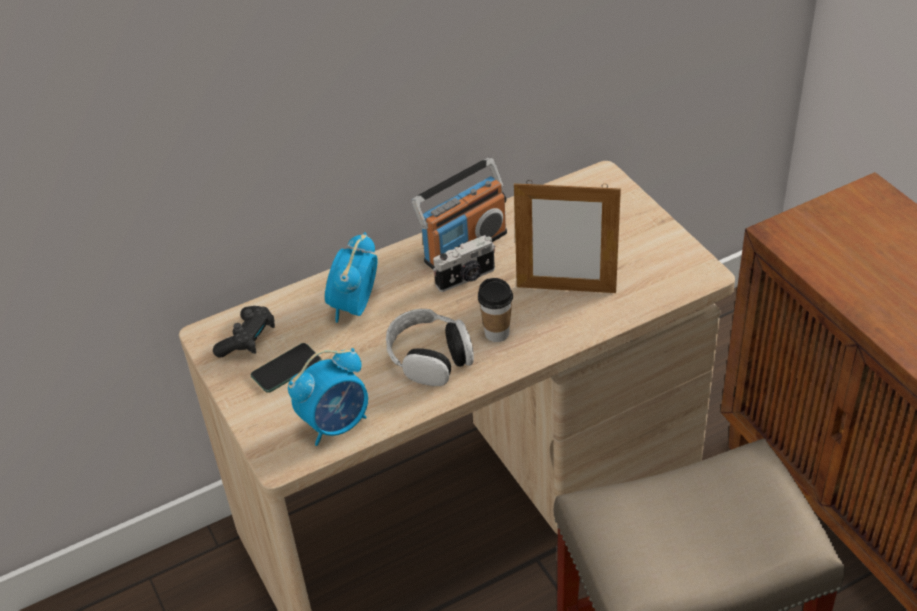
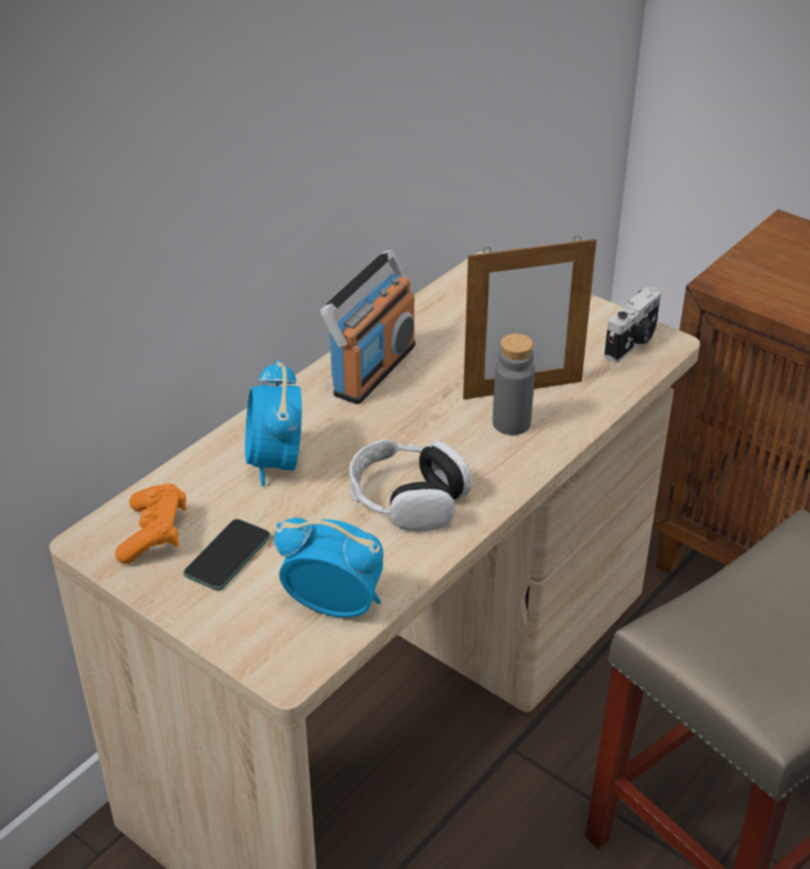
camera: 25 degrees left, 5 degrees down
(248, 340) = (154, 534): black game controller -> orange game controller
(336, 424) = (334, 605): alarm clock -> alarm clock turned 105 degrees counterclockwise
(466, 278) = (397, 403): camera -> camera (632, 344)
(497, 333) = (472, 454): cup -> none
(540, 315) = (511, 423): none -> grey bottle

